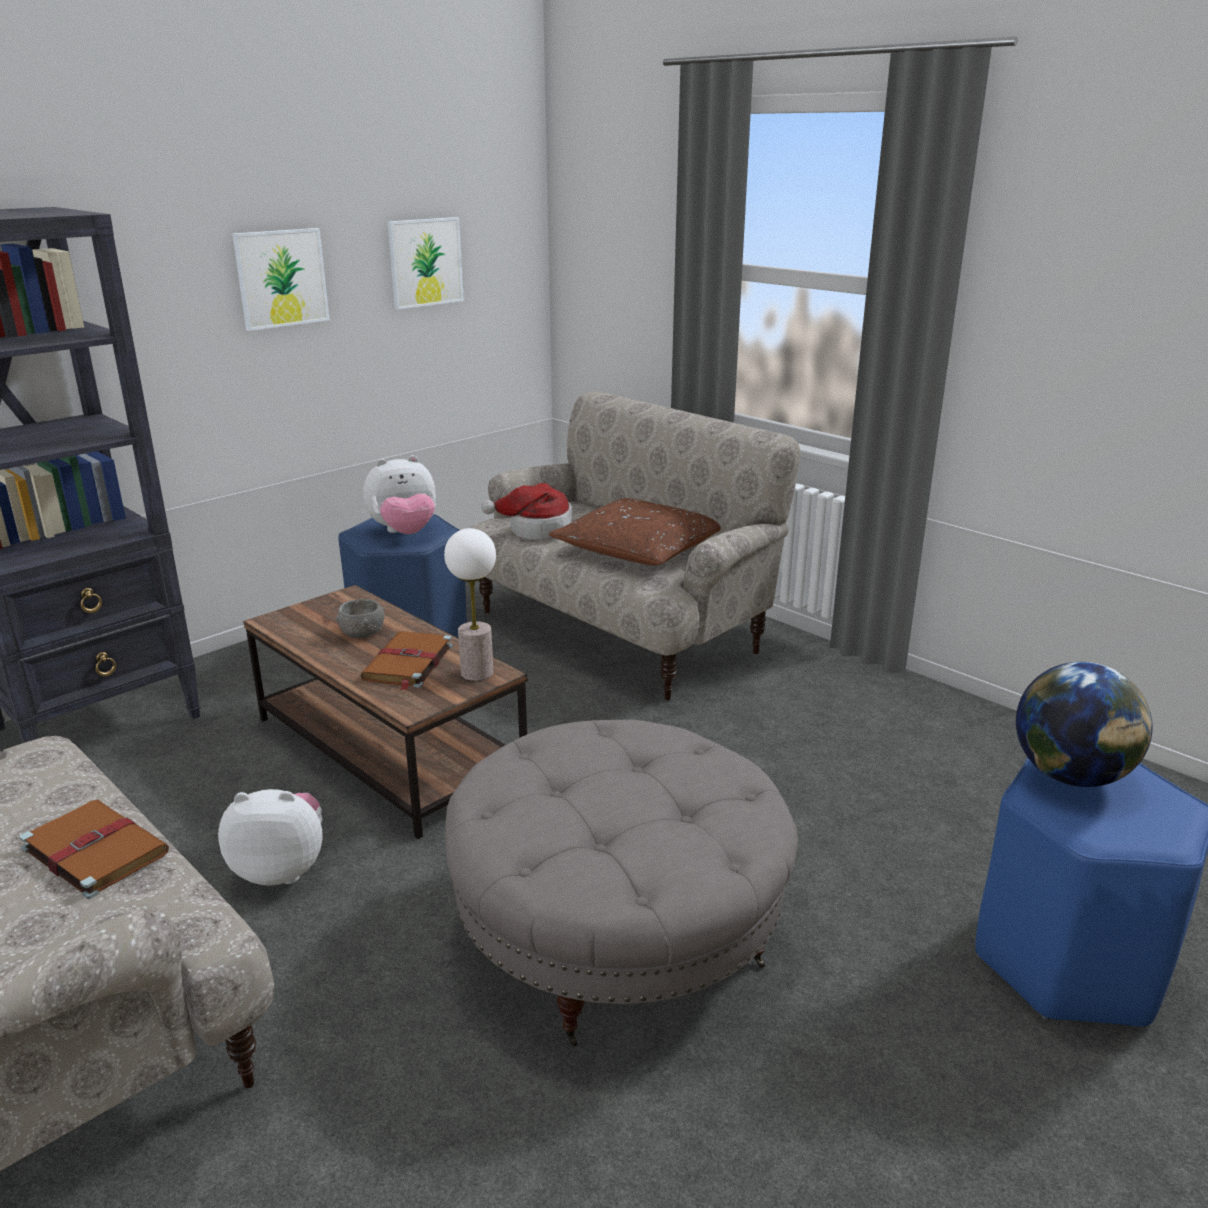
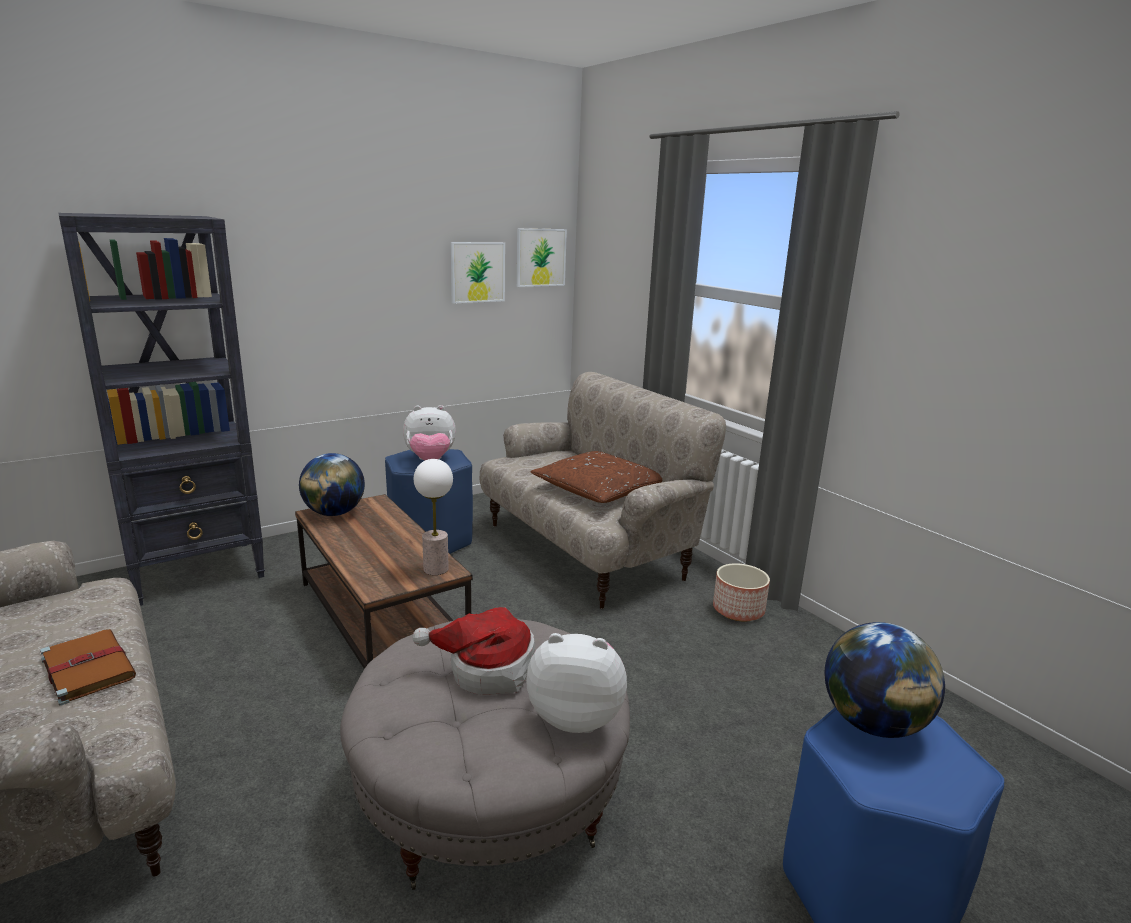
camera: 10 degrees right, 5 degrees down
(281, 278) = (367, 275): picture -> picture (540, 257)
(281, 869) = (263, 700): plush toy -> plush toy (576, 716)
(300, 617) = (334, 513): none -> globe
(362, 633) = (370, 529): grey bowl -> none
(408, 663) = (390, 555): brown book -> none
(537, 530) = (531, 468): hat -> hat (486, 669)
(834, 681) = (739, 610): none -> planter

